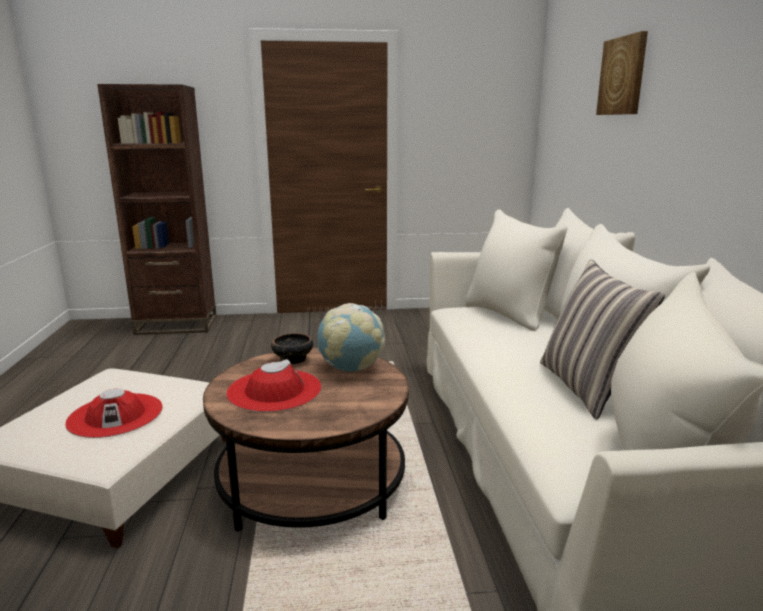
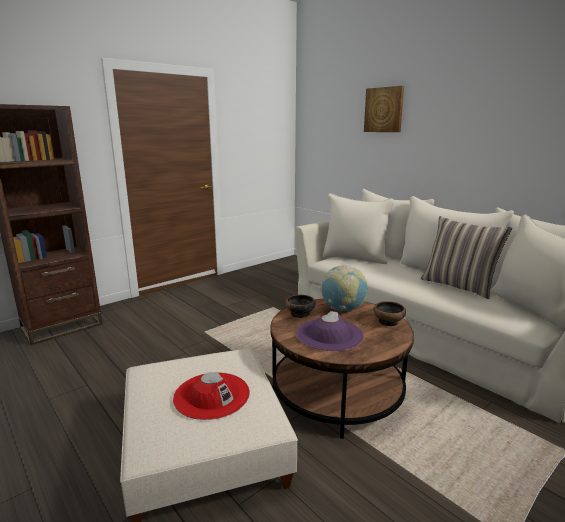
camera: 35 degrees left, 0 degrees up
(274, 390) = (329, 334): red hat -> purple hat
(373, 400) = (388, 322): none -> bowl

